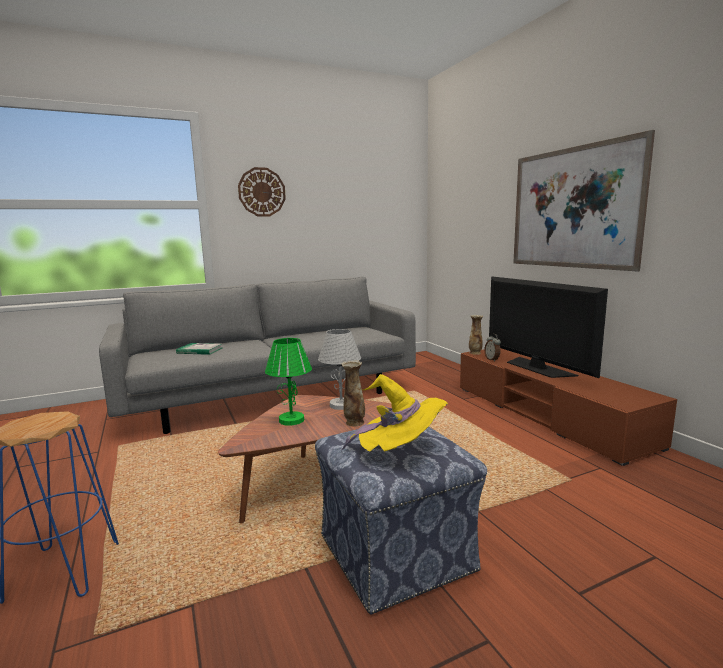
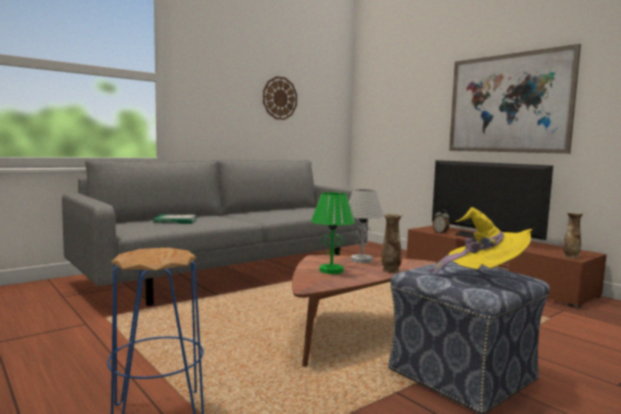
camera: 15 degrees left, 5 degrees down
(262, 192) = (215, 71): wall clock -> wall clock (279, 98)
(475, 353) = (420, 229): vase -> vase (570, 257)

